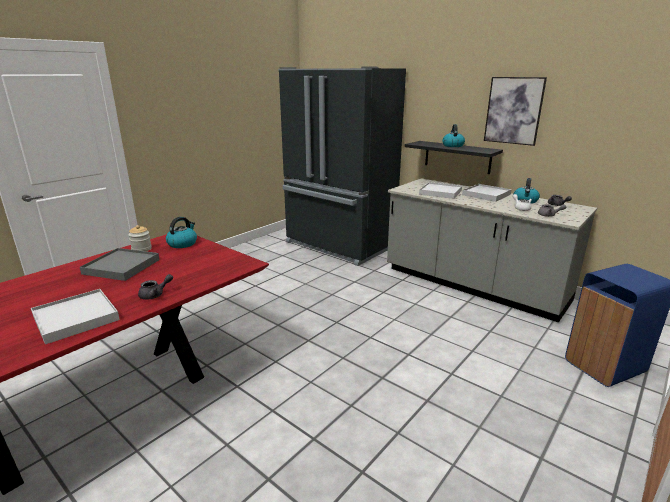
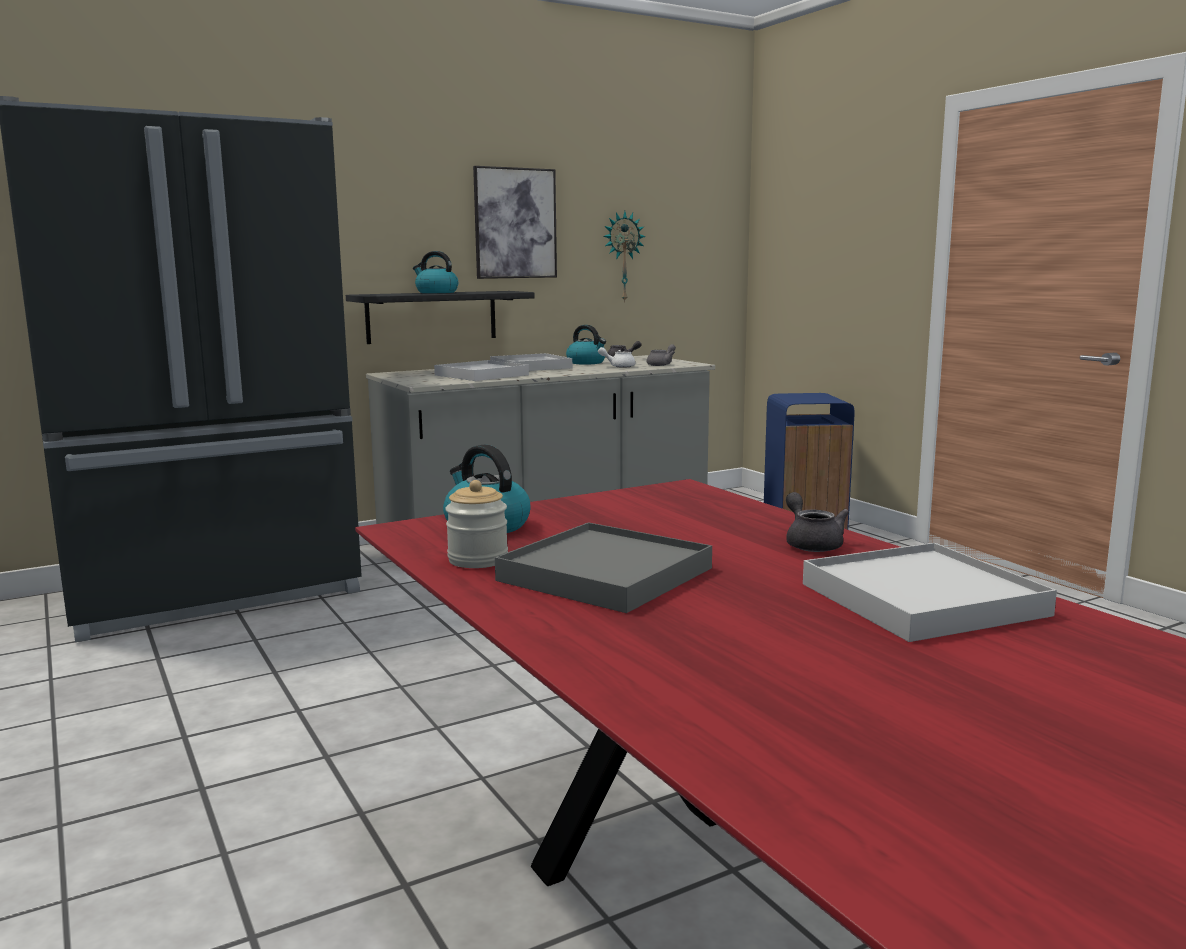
camera: 70 degrees left, 10 degrees down
(592, 137) = (622, 256): none -> wall clock

